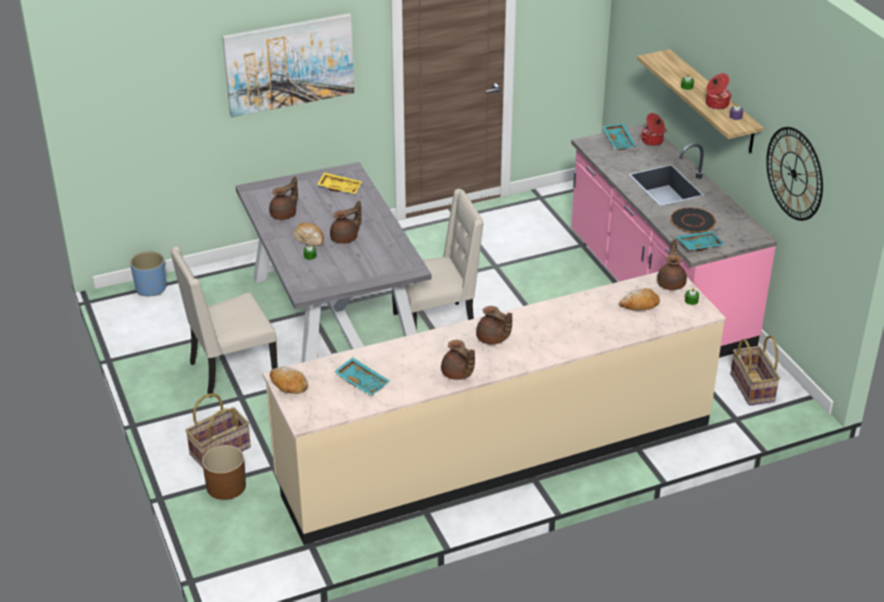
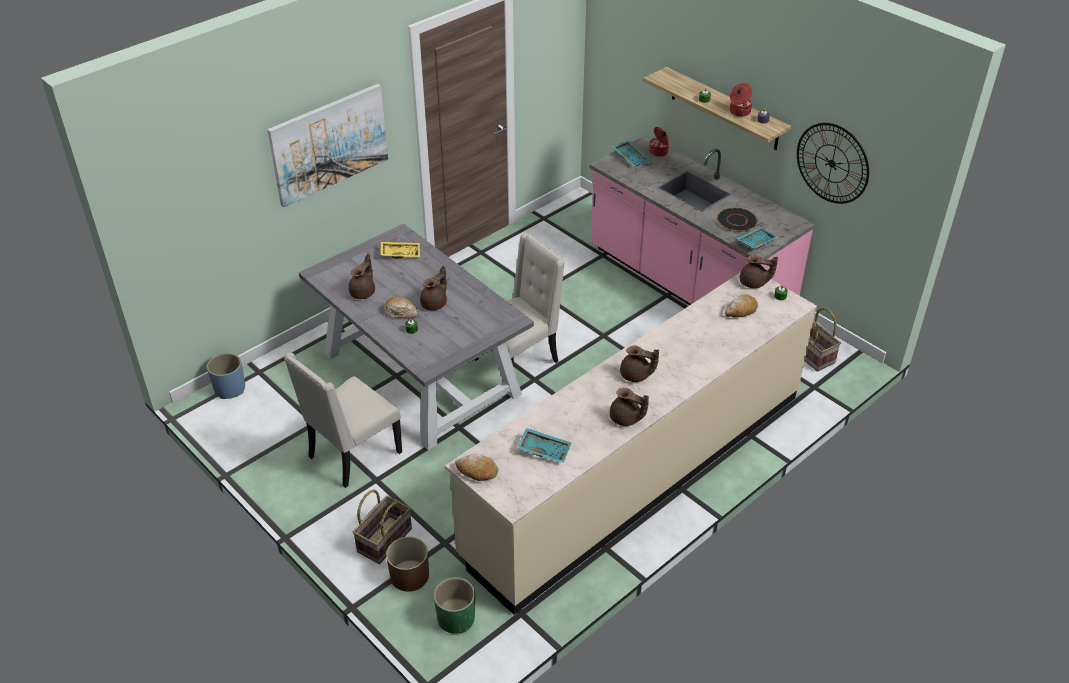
camera: 20 degrees left, 5 degrees up
(248, 533) = (456, 619): none -> green planter
(671, 283) = (754, 283): brown teapot -> brown teapot turned 120 degrees clockwise

